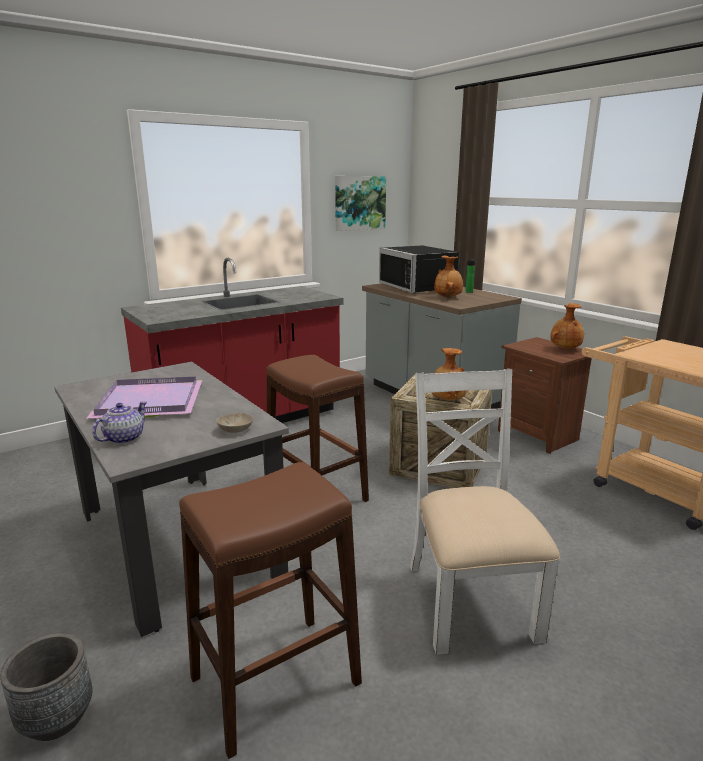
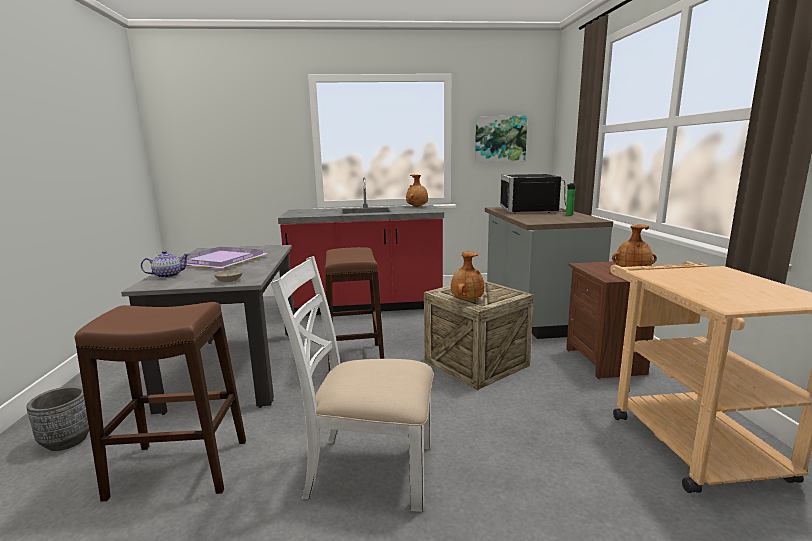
camera: 30 degrees right, 5 degrees down
(448, 297) = (538, 217): brown vase -> brown vase (417, 207)
(469, 600) = (369, 469): white chair -> white chair turned 105 degrees counterclockwise

